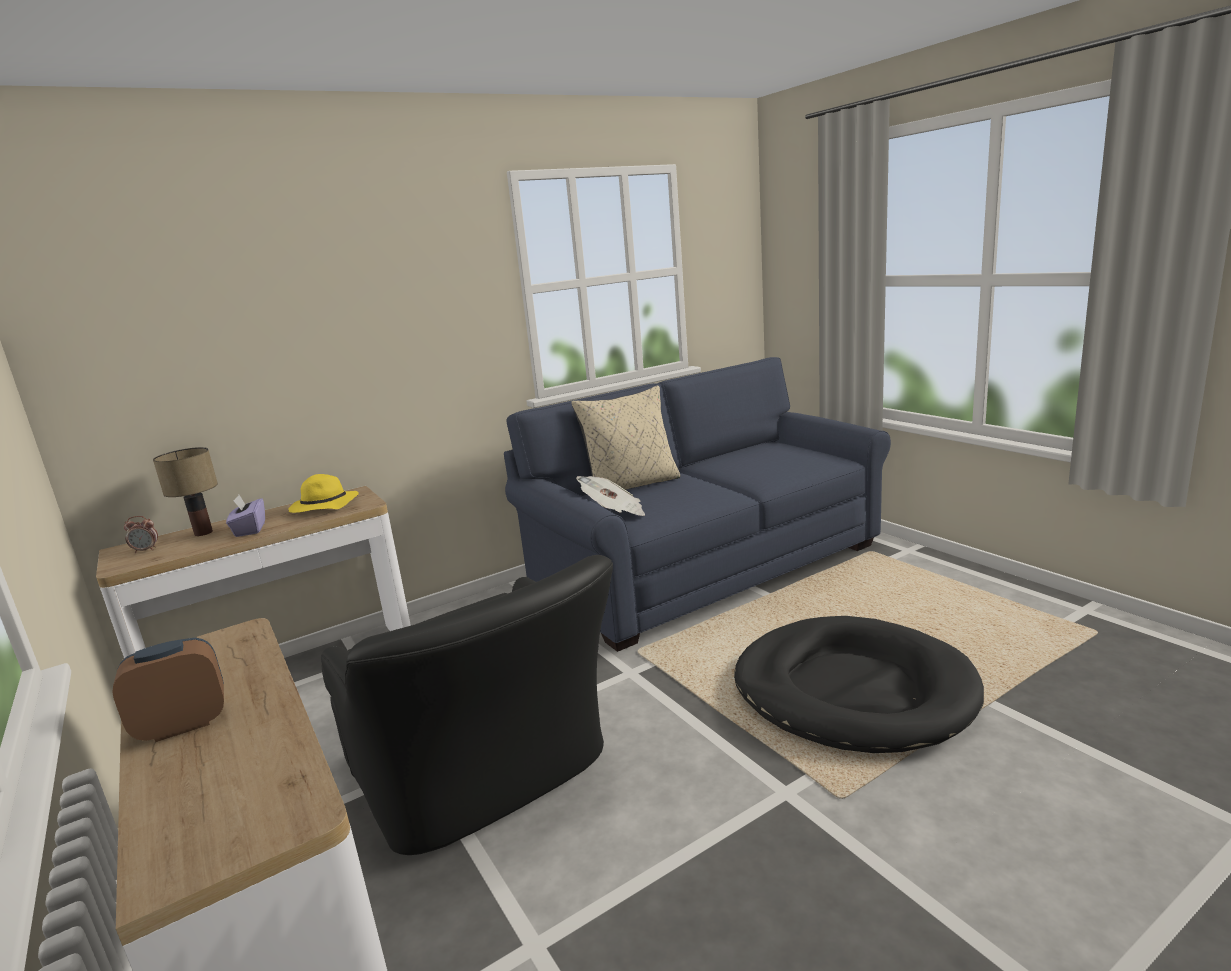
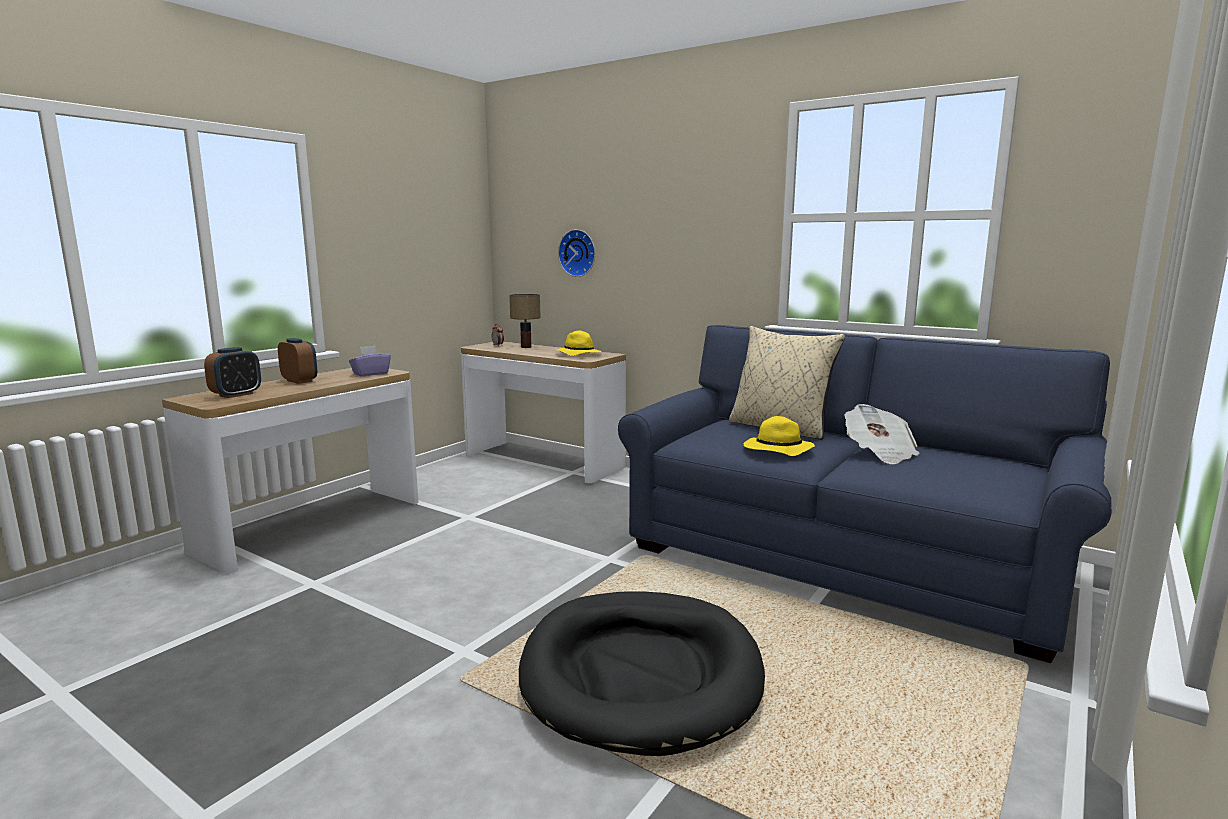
camera: 65 degrees right, 5 degrees down
(229, 796) = (236, 395): none -> alarm clock
(246, 371) = (578, 253): none -> wall clock
(249, 529) = (533, 351): purple tissue box -> purple tissue box (370, 374)
(485, 774) = (462, 536): black armchair -> none
(614, 512) = (700, 432): newspaper -> newspaper (879, 453)
(696, 495) = (777, 450): none -> yellow hat

